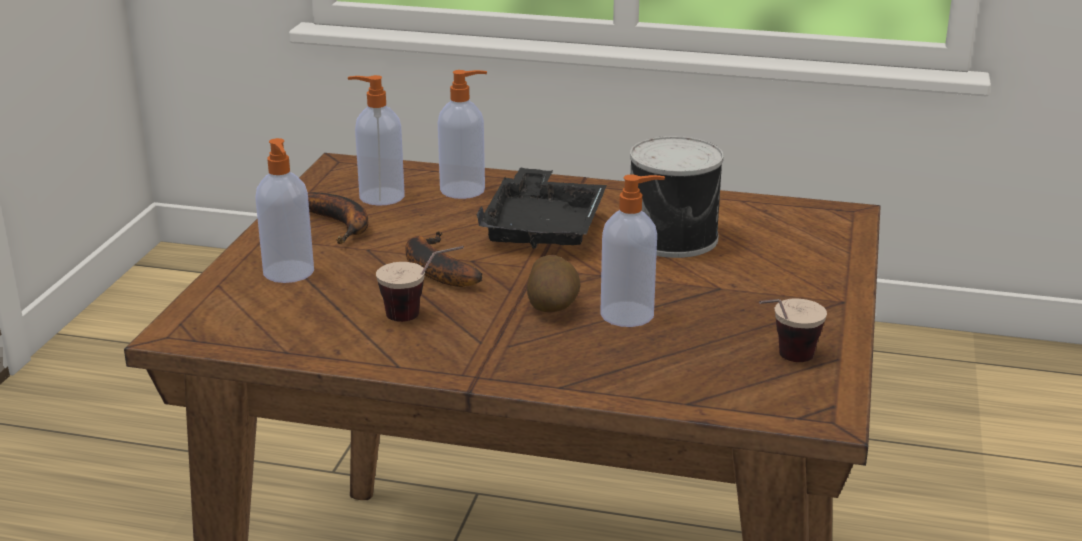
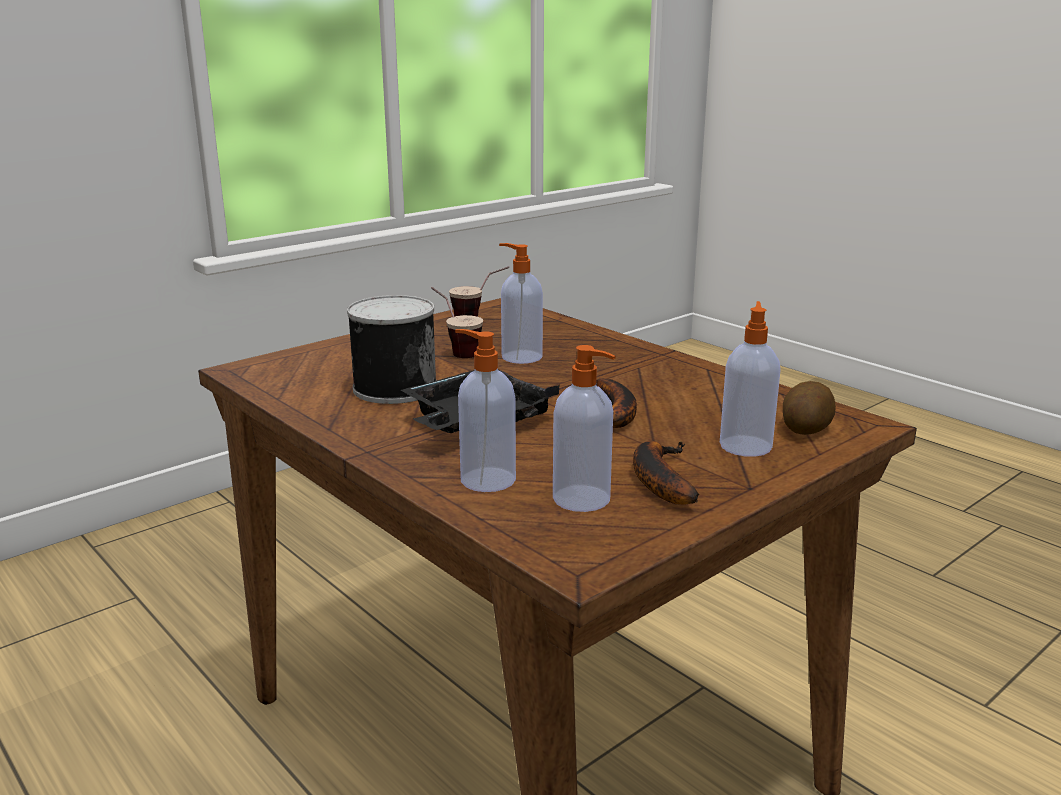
camera: 145 degrees left, 5 degrees down
(422, 316) = (662, 388): cup -> cup (455, 351)
(553, 306) = (561, 372): potato -> potato (806, 427)

